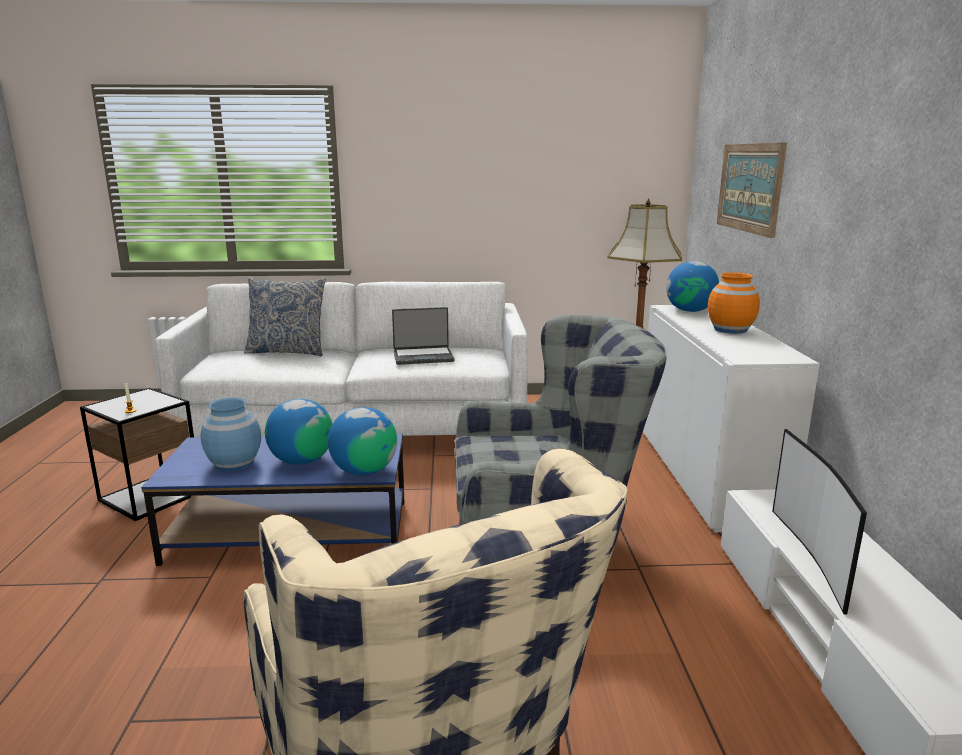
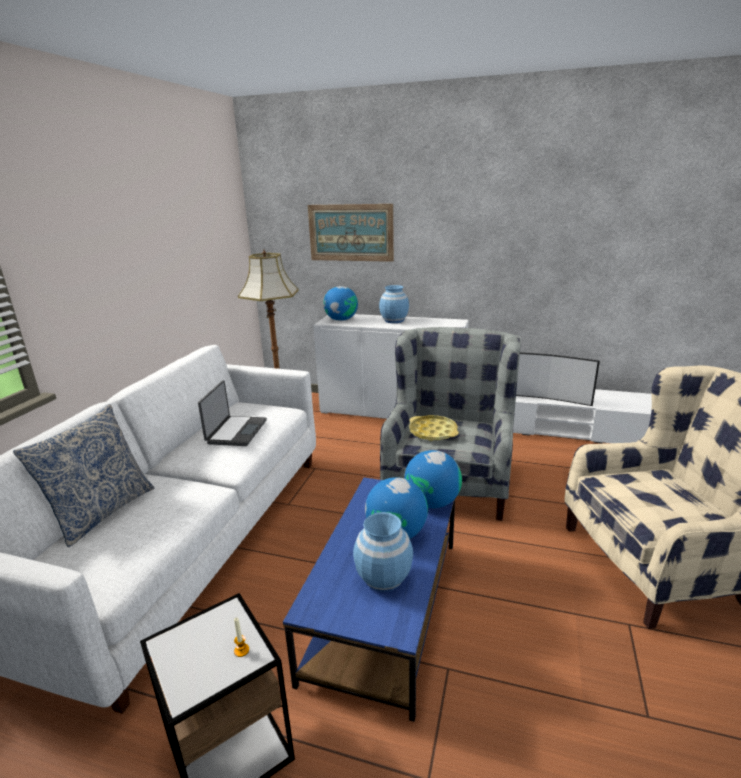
camera: 70 degrees left, 5 degrees up
(509, 444) = (433, 432): none -> yellow tray
(730, 329) = (394, 320): orange vase -> blue vase

